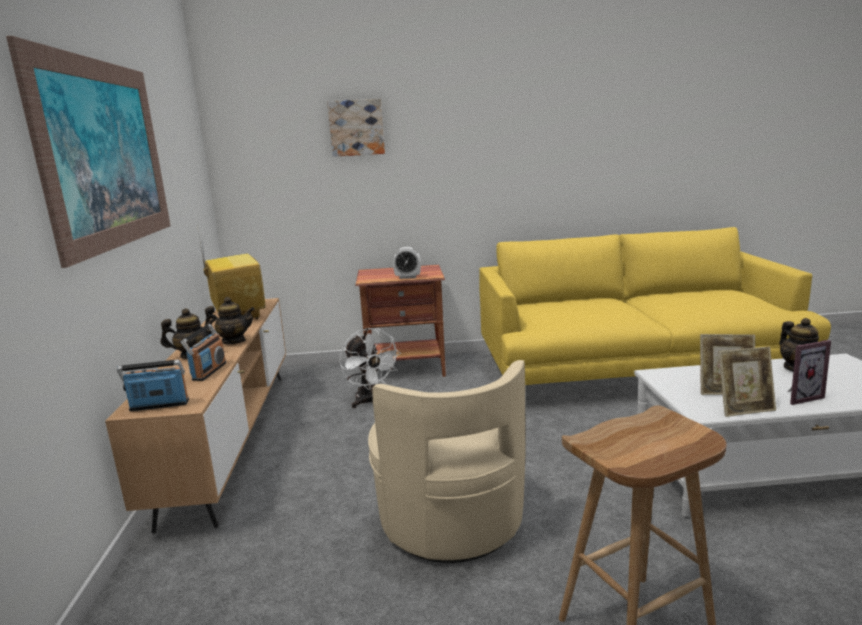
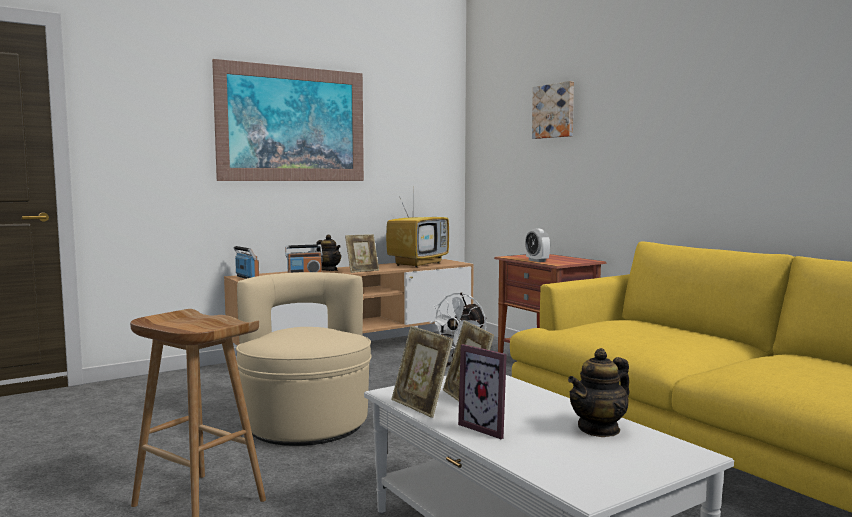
camera: 60 degrees right, 10 degrees down
(233, 341) = (362, 271): teapot -> picture frame
(450, 518) = (306, 424): beige armchair -> beige armchair turned 120 degrees clockwise

